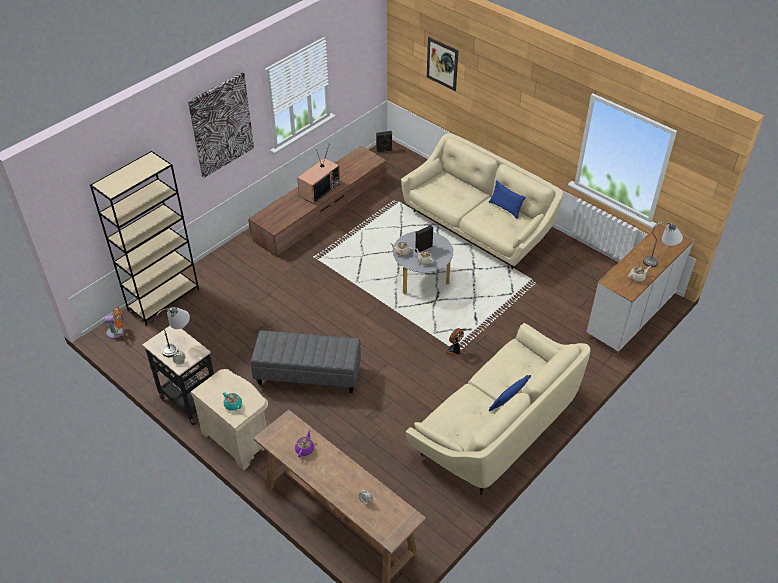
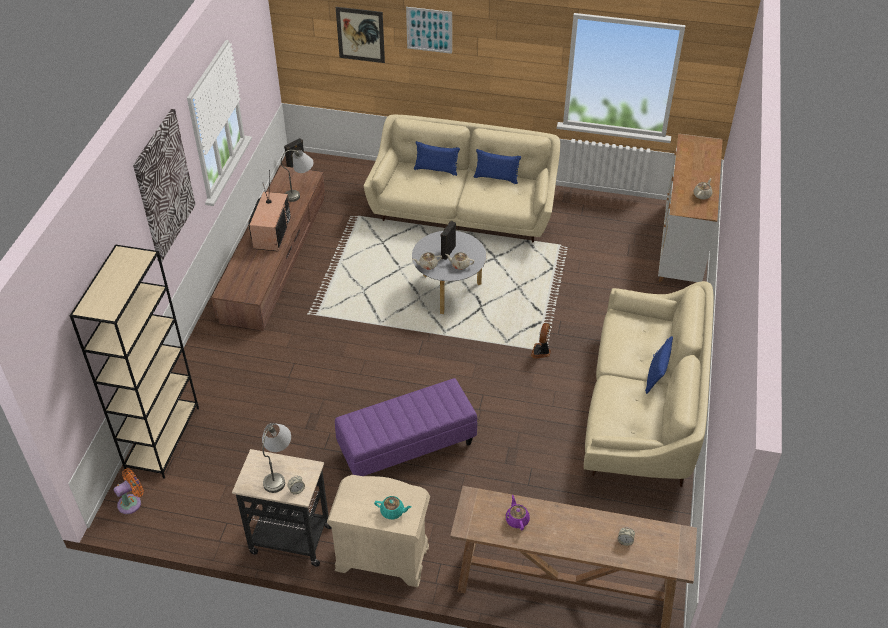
camera: 30 degrees left, 0 degrees up
(308, 375) = (407, 447): grey ottoman -> purple ottoman
(465, 186) = (436, 169): none -> blue pillow
(488, 74) = (429, 30): none -> picture
(659, 260) = (708, 170): grey table lamp -> grey table lamp (300, 192)

